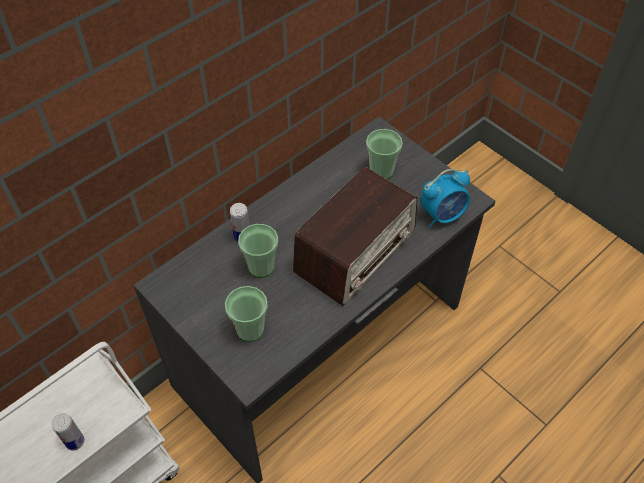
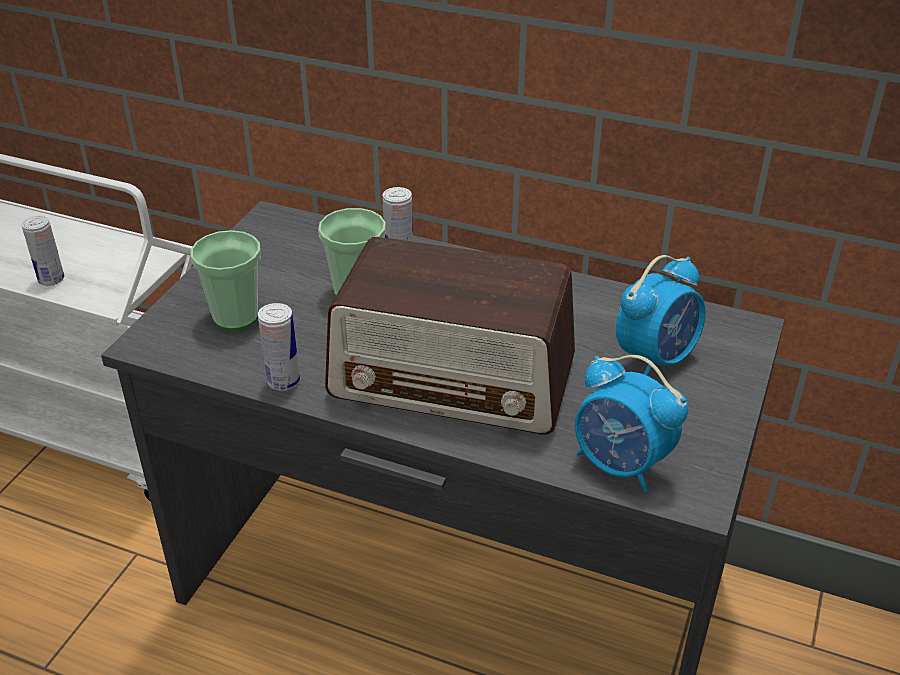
camera: 65 degrees right, 15 degrees down
(320, 323) = (283, 382): none -> can
(381, 171) = (656, 357): cup -> alarm clock

